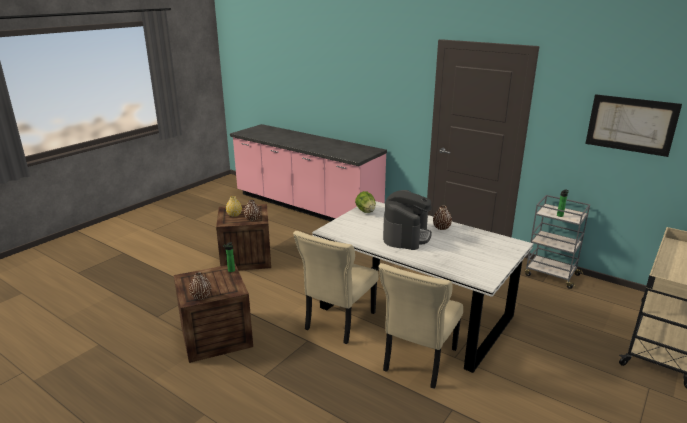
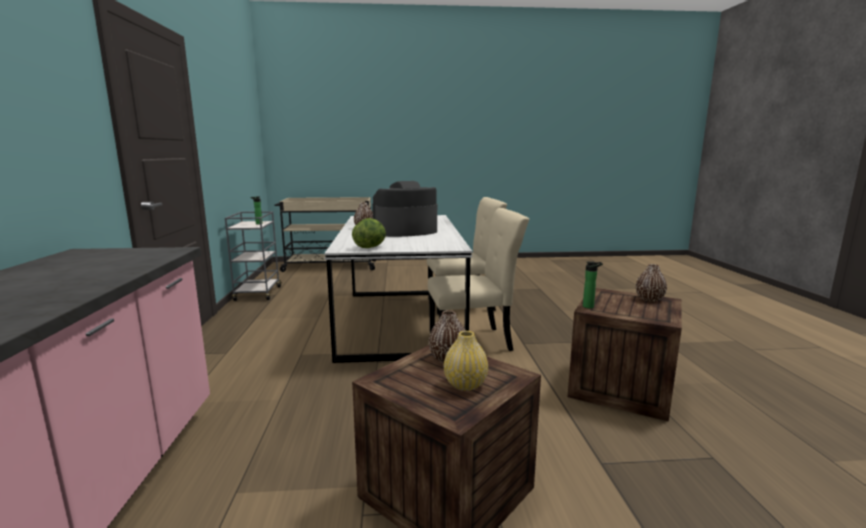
camera: 130 degrees left, 10 degrees down
(631, 124) = (233, 127): picture -> none

